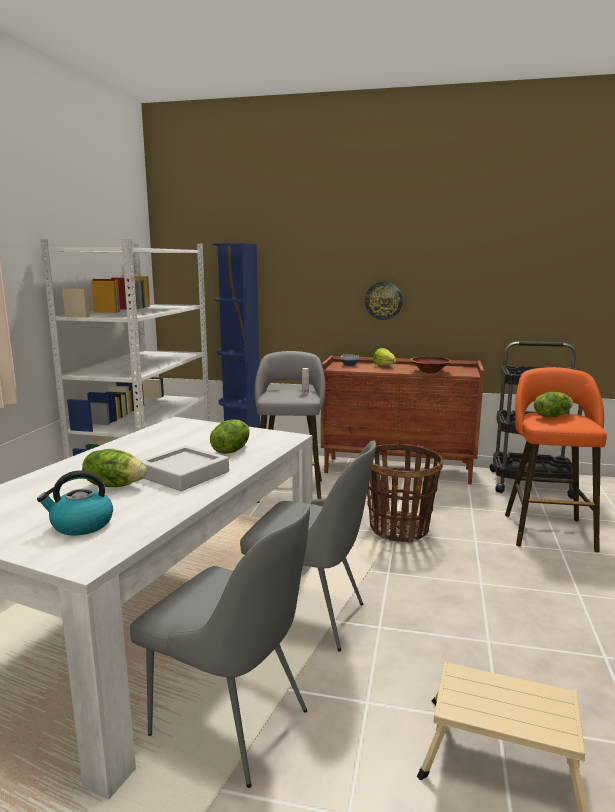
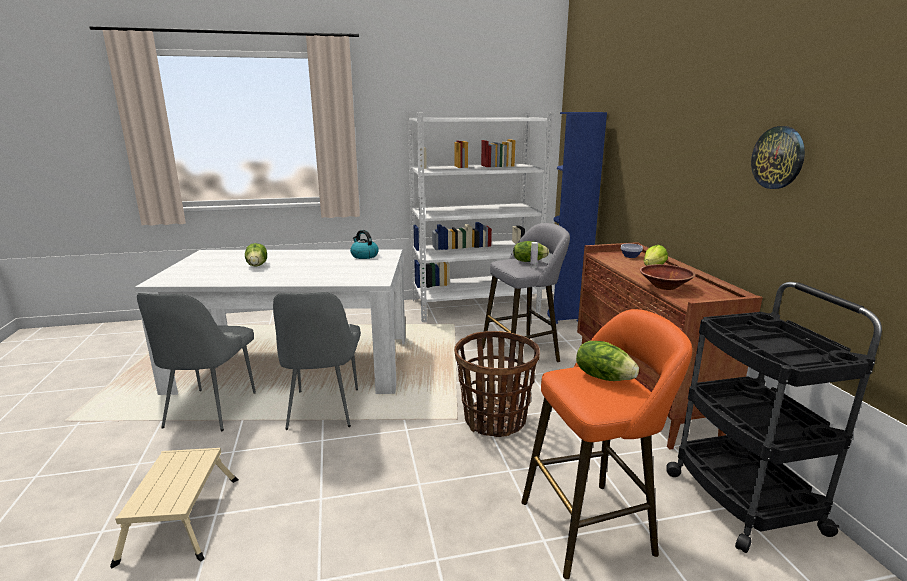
camera: 65 degrees right, 5 degrees up
(81, 525) = (200, 272): kettle -> kettle (364, 256)
(183, 474) = (281, 273): grey tray -> none
(231, 450) = (334, 273): lettuce -> lettuce (529, 261)
(383, 300) = (685, 187): wall clock -> wall clock (778, 157)

